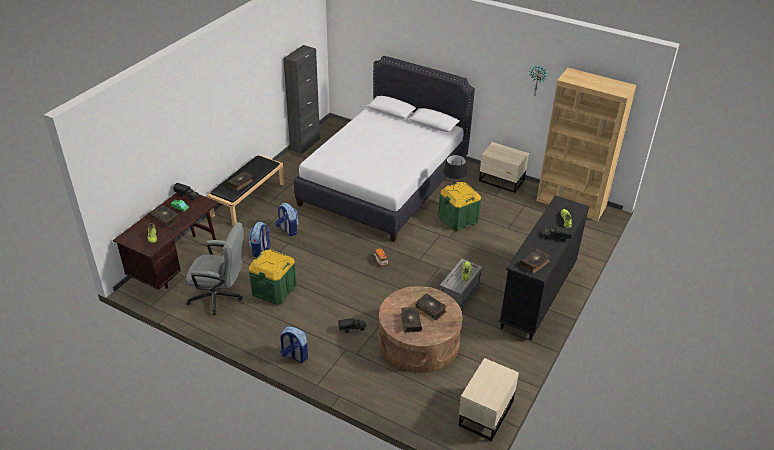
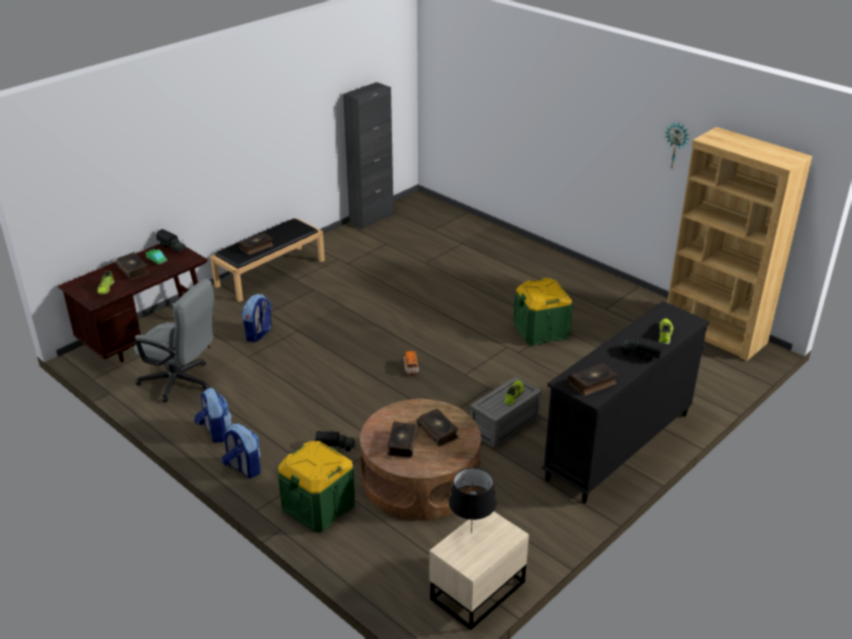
camera: 15 degrees right, 5 degrees down
(274, 290) = (254, 383): green storage box -> green storage box (318, 506)
(288, 230) = (304, 315): backpack -> backpack (215, 432)
(384, 182) = (456, 274): white bed -> none
(453, 189) = (534, 286): black table lamp -> black table lamp (471, 533)
(502, 181) = (623, 292): beige nightstand -> none

